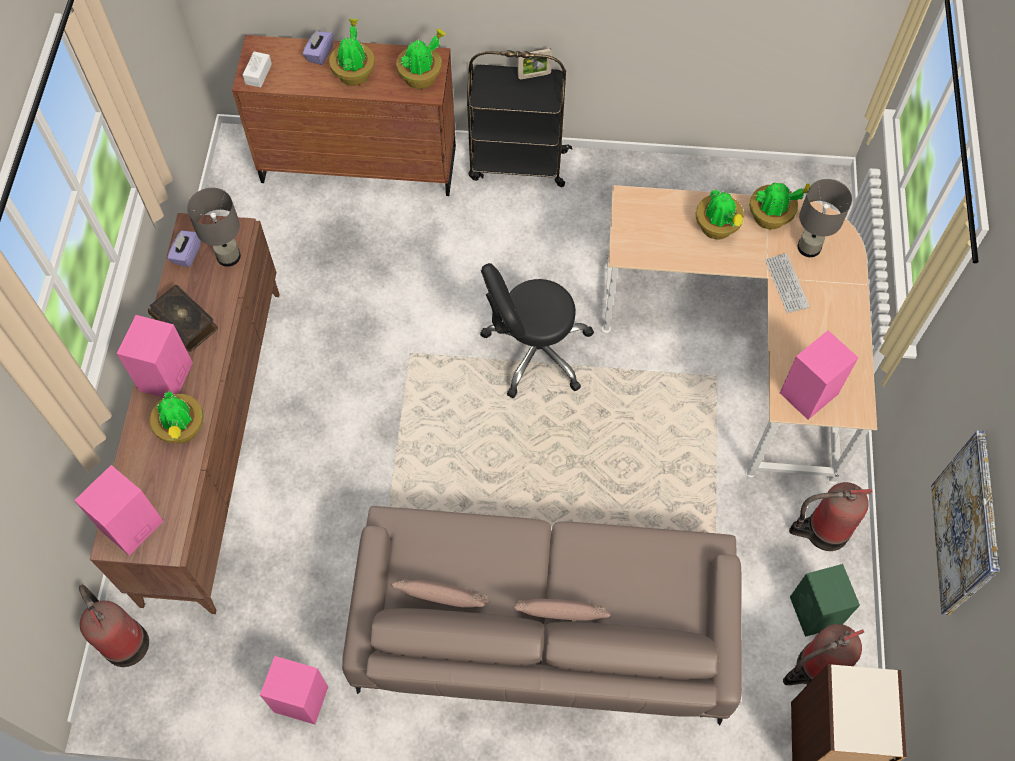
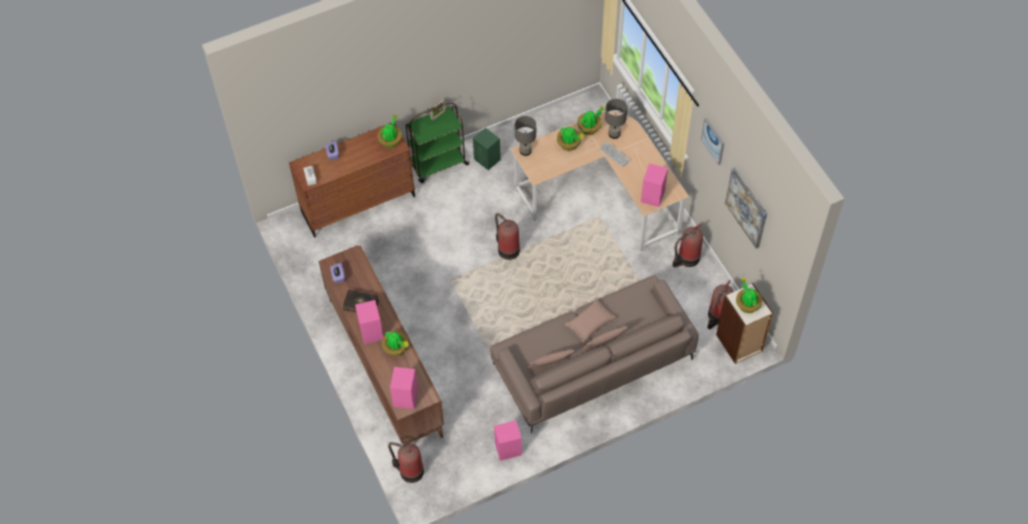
camera: 30 degrees left, 5 degrees down
(228, 256) = (358, 267): grey table lamp -> grey table lamp (525, 150)
(354, 73) = (357, 155): potted plant -> potted plant (747, 305)
(517, 165) = (438, 165): black cart -> green cart
(532, 352) = (507, 249): black office chair -> fire extinguisher
(564, 560) = (590, 322): none -> beige pillow
(815, 613) = (704, 294): green speaker -> green speaker (487, 160)
(972, 352) = (713, 141): none -> picture

